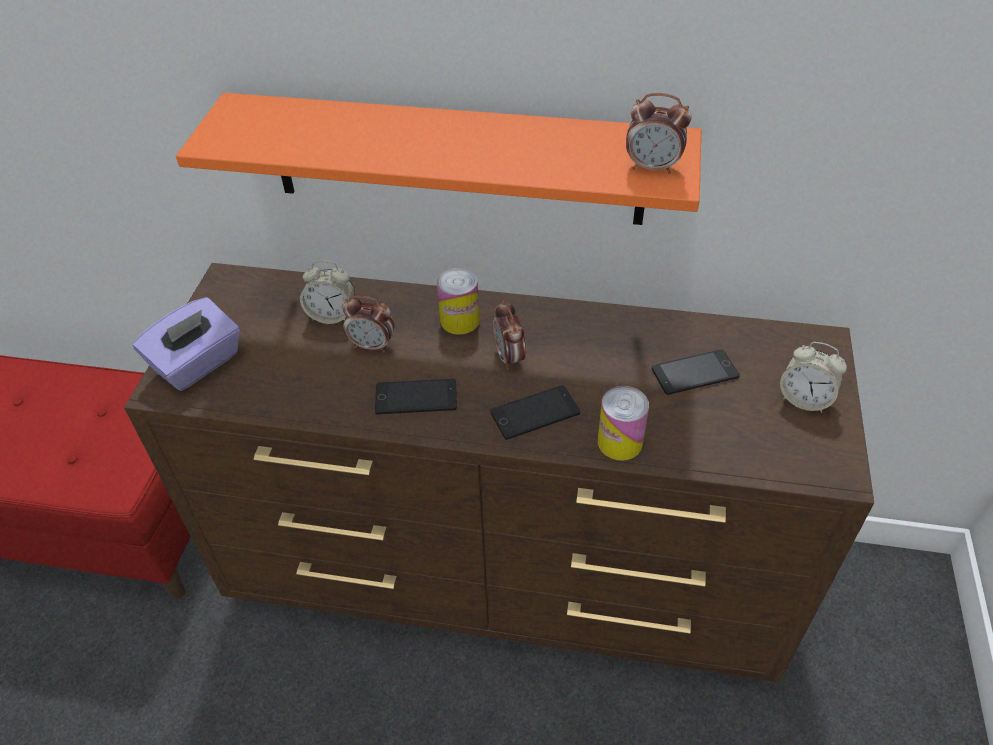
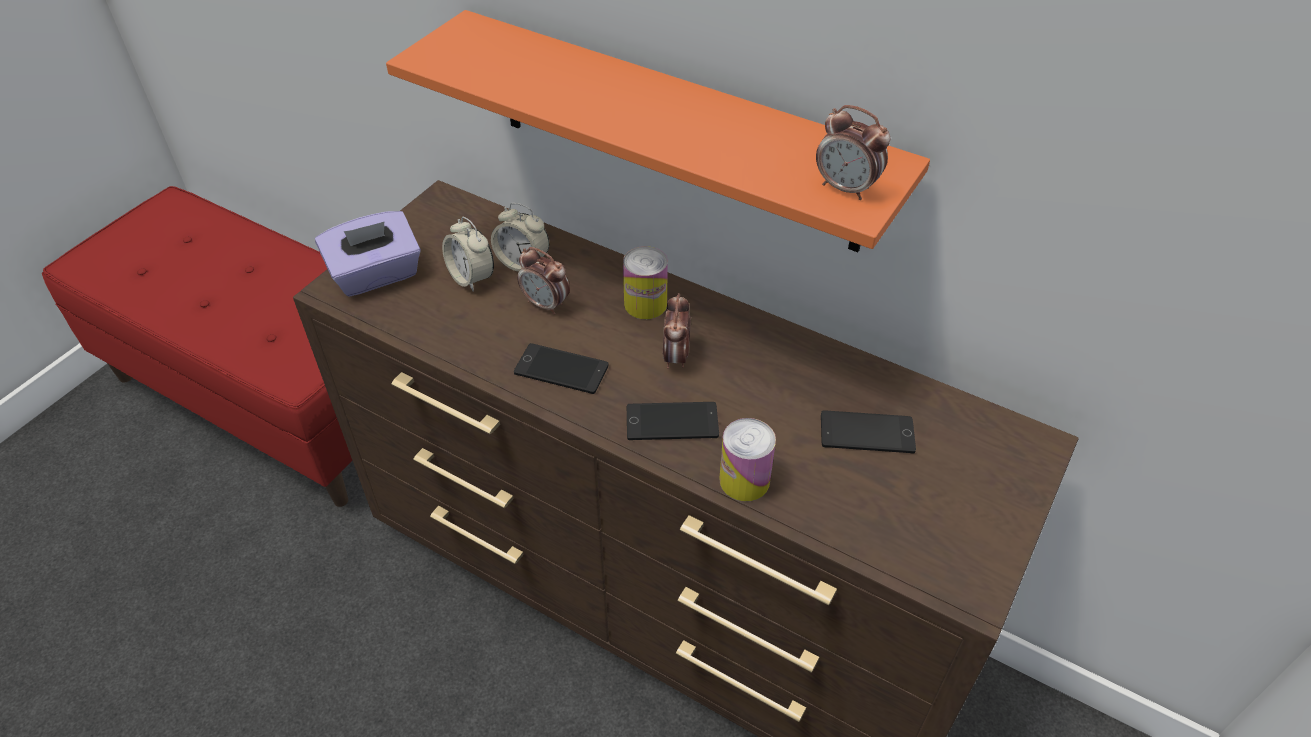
camera: 20 degrees right, 0 degrees up
(804, 399) = (978, 500): alarm clock -> alarm clock (471, 277)

